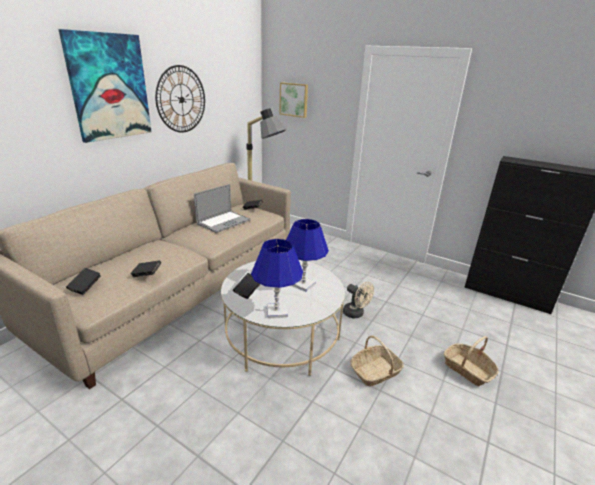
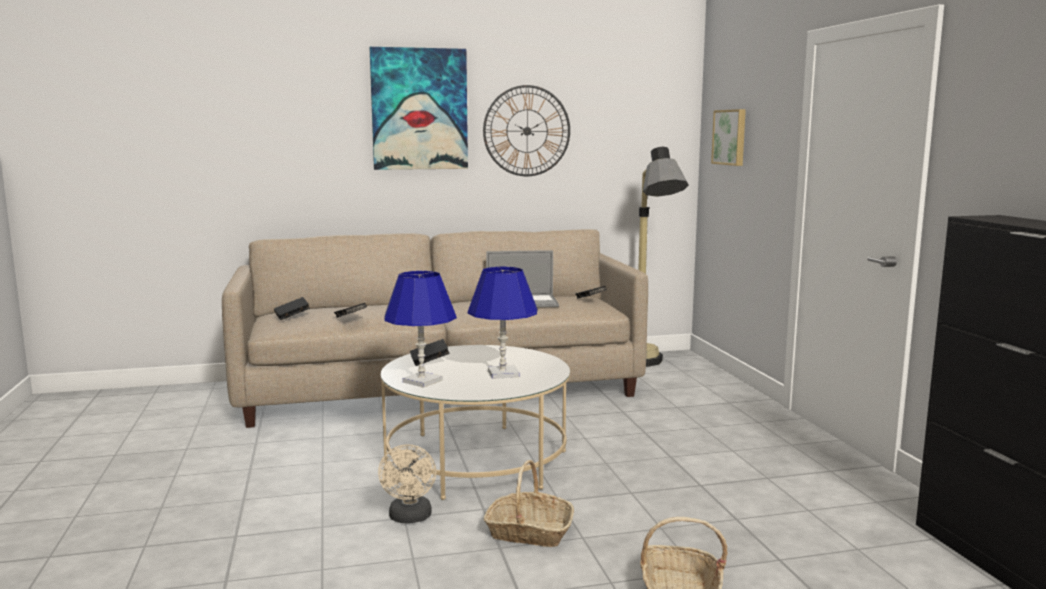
camera: 45 degrees right, 15 degrees down
(356, 314) = (620, 478): beige fan -> beige fan (410, 518)

